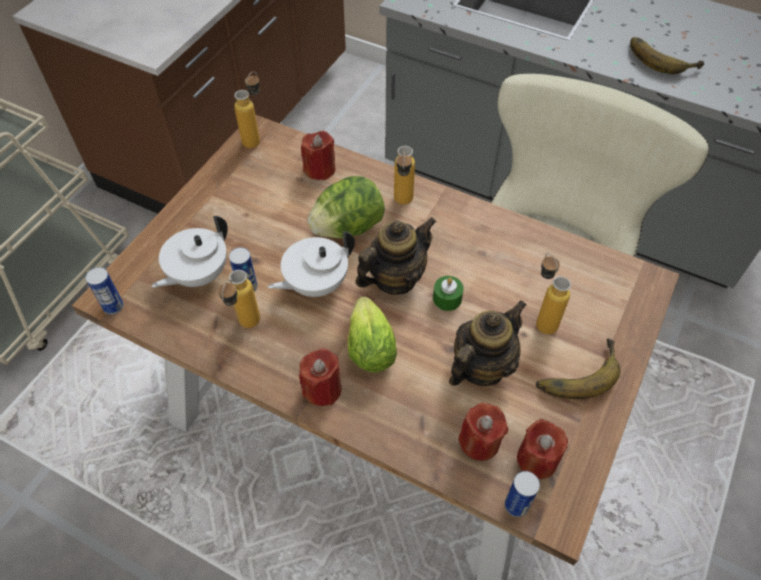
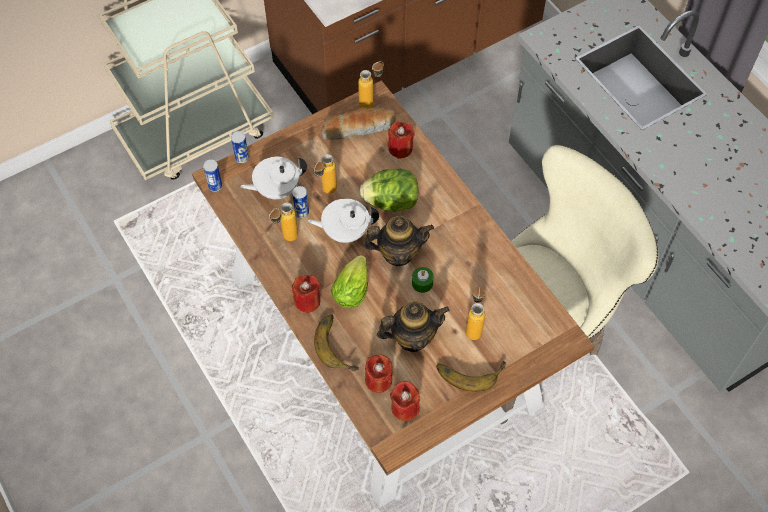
camera: 30 degrees right, 5 degrees up
(257, 169) = (358, 128): none -> bread
(402, 204) = (439, 202): bottle -> bottle (325, 192)
(516, 505) = (374, 425): can -> can (242, 158)
(662, 57) = (702, 178): banana -> banana (339, 344)

